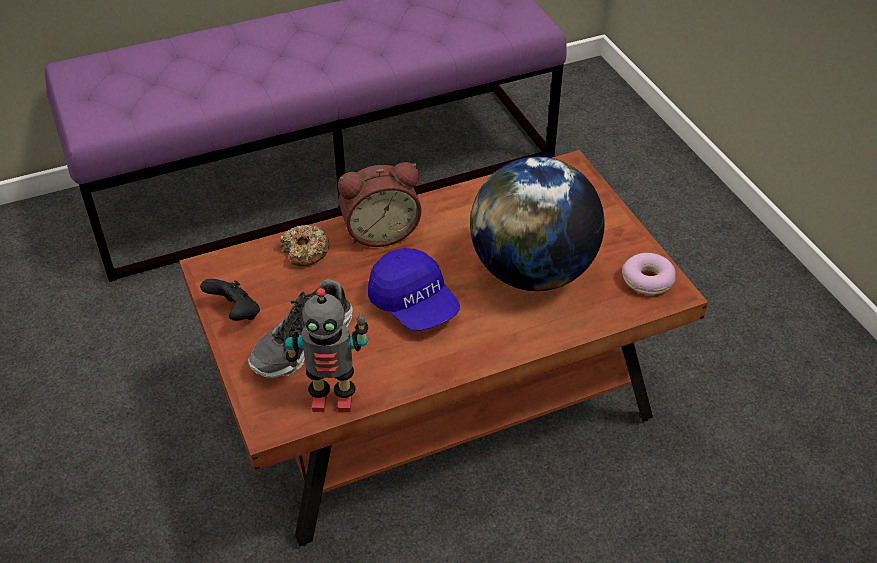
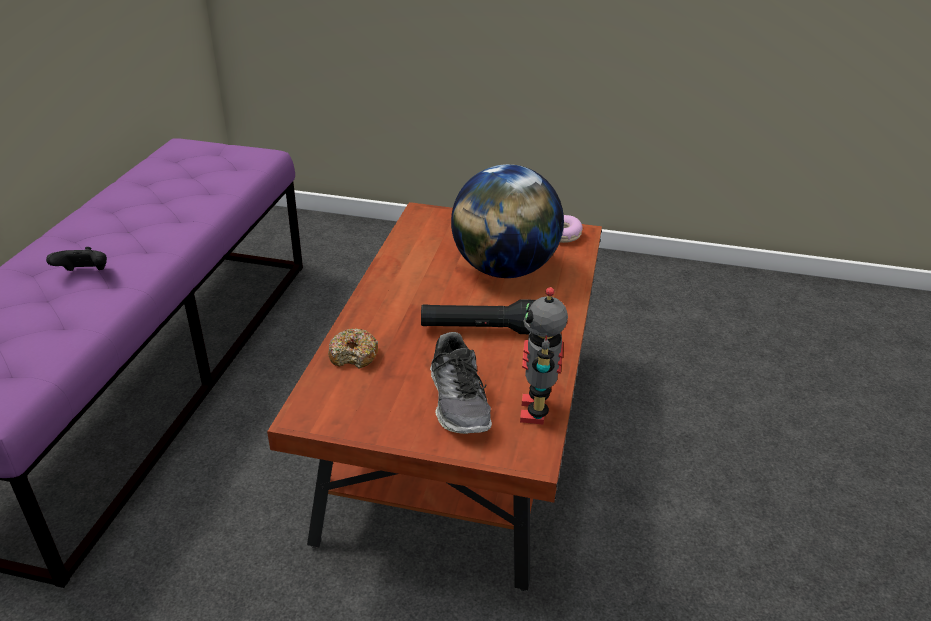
camera: 55 degrees left, 10 degrees down
(235, 313) = (380, 423): black game controller -> black game controller (84, 274)
(332, 399) = (536, 411): toy robot -> toy robot turned 150 degrees clockwise
(380, 231) = (379, 311): alarm clock -> none
(414, 304) = (478, 330): blue cap -> black flashlight

